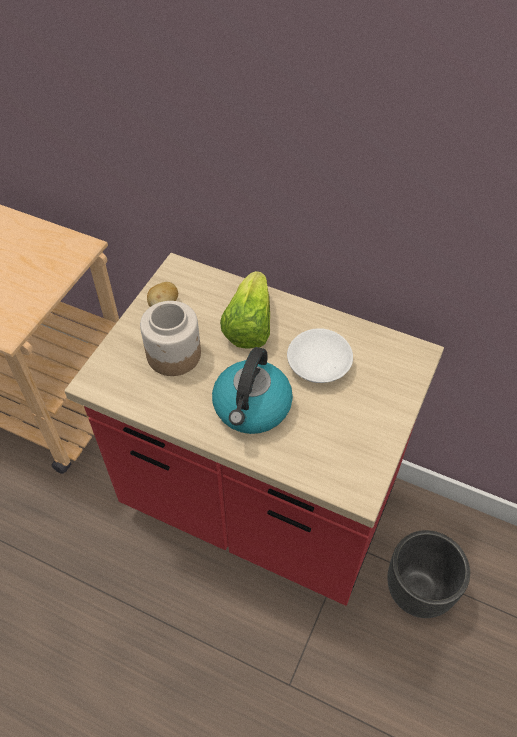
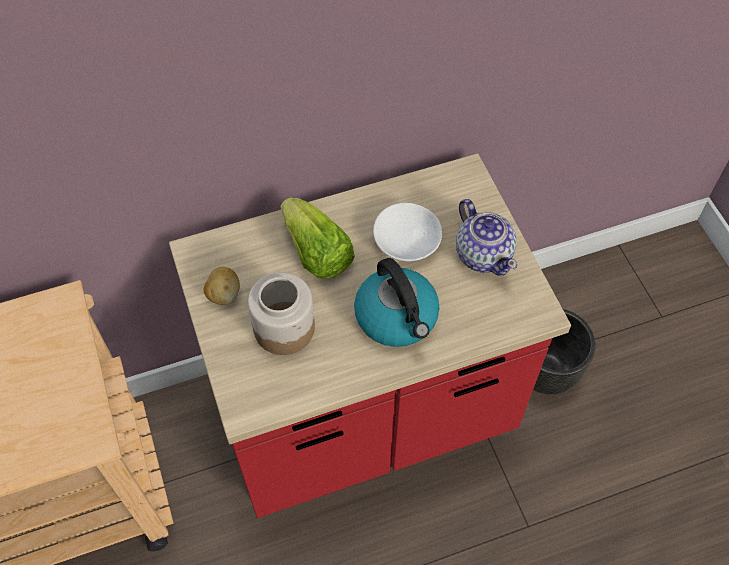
camera: 45 degrees left, 5 degrees up
(365, 416) = (483, 254): none -> teapot

